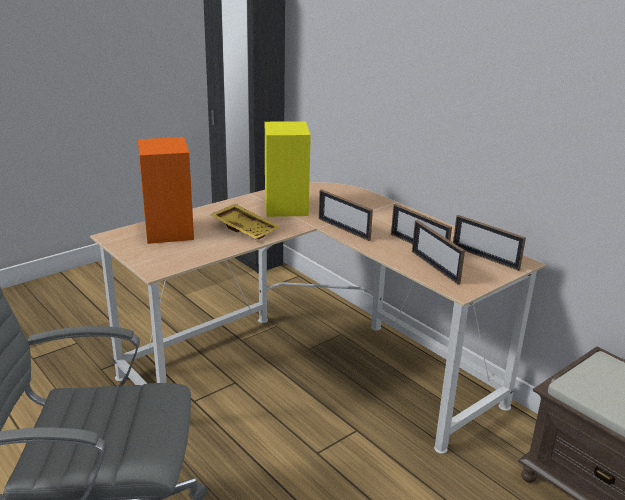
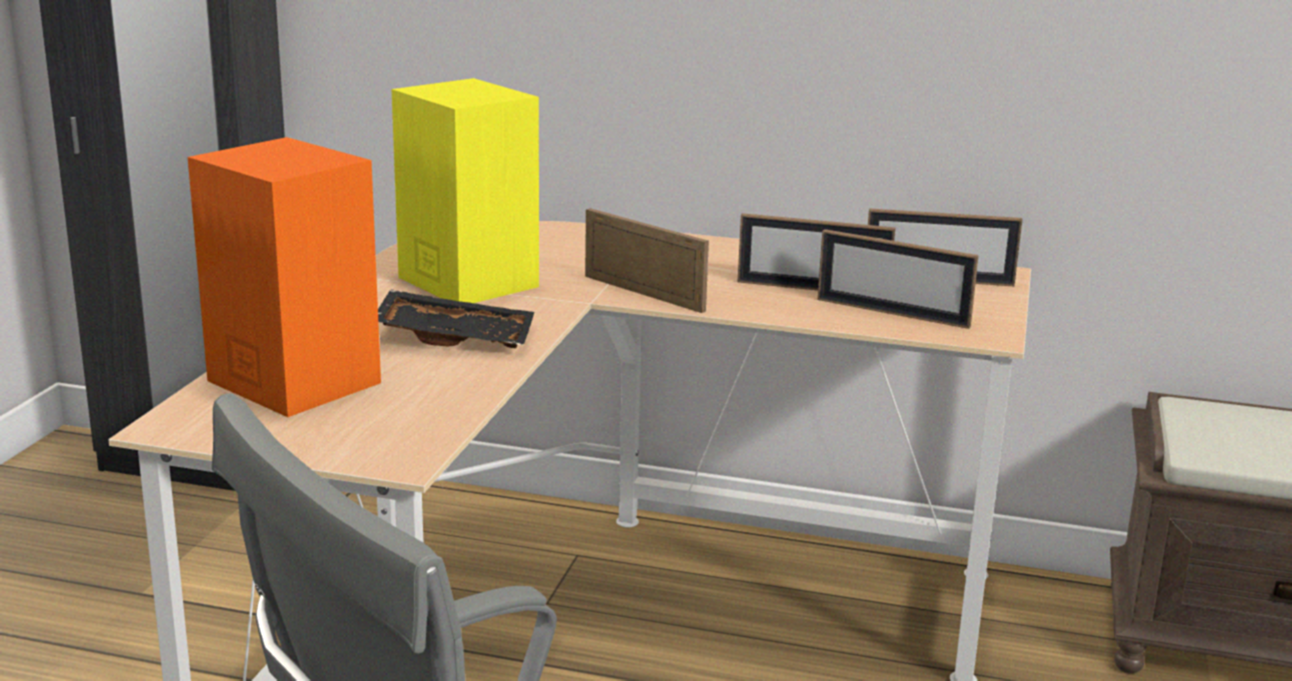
camera: 35 degrees left, 5 degrees down
(246, 229) = (456, 337): yellow tray -> black tray
(343, 229) = (643, 293): picture frame -> picture frame turned 150 degrees counterclockwise

